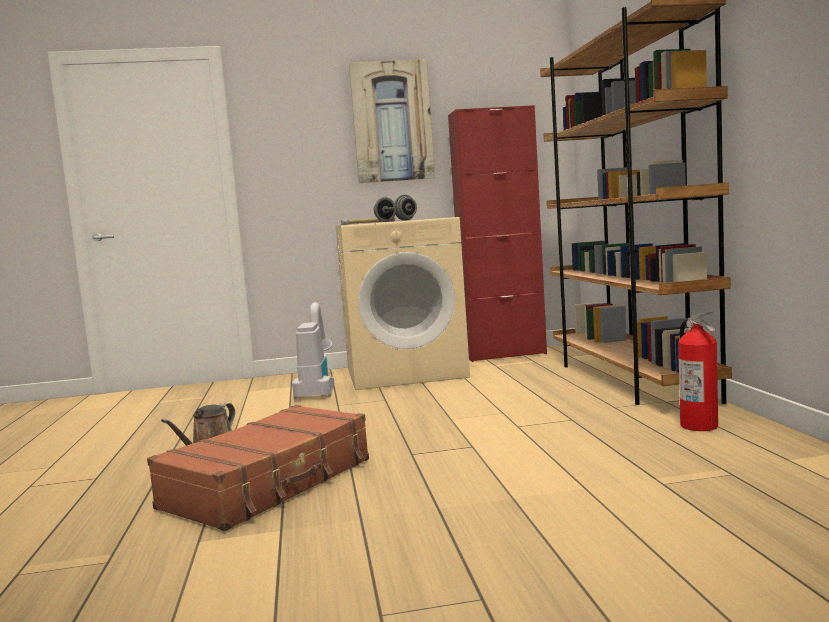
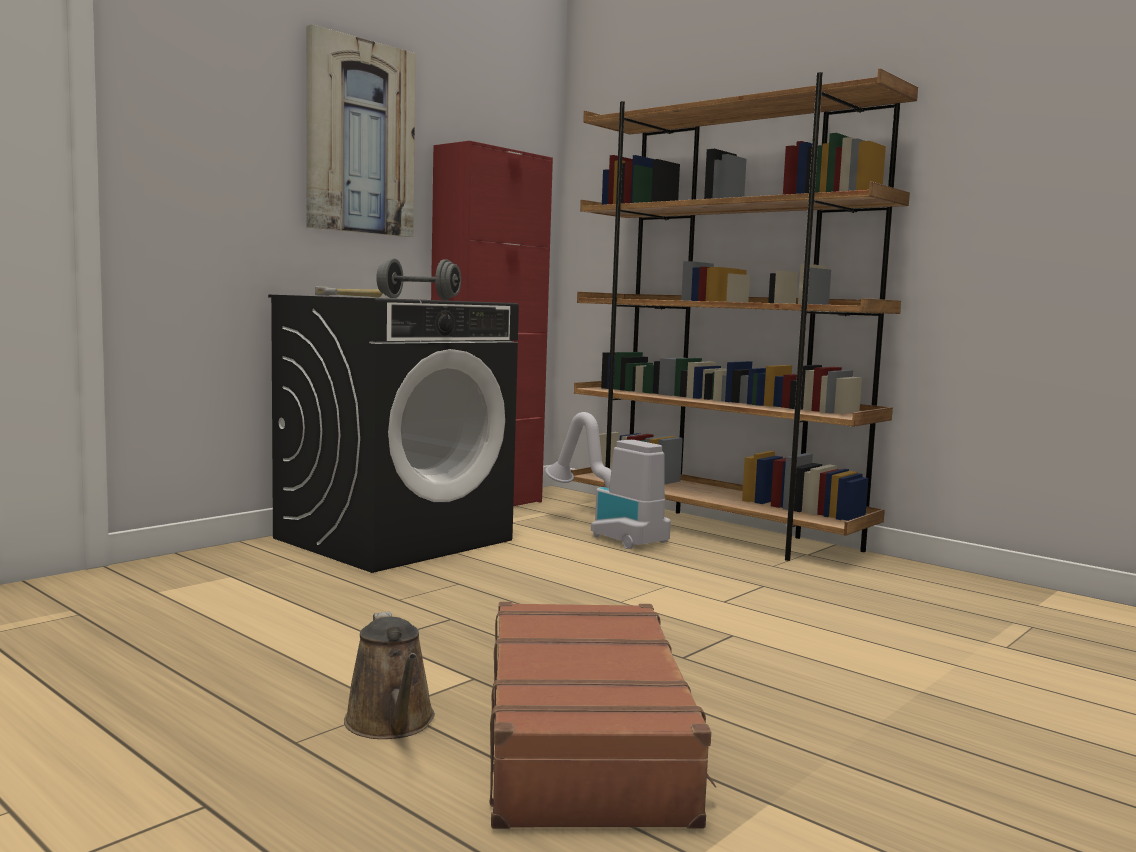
camera: 40 degrees left, 0 degrees up
(317, 388) = (293, 575): vacuum cleaner -> vacuum cleaner (608, 534)
(406, 372) = (394, 539): beige washing machine -> black washing machine
(699, 426) = (896, 579): fire extinguisher -> none

